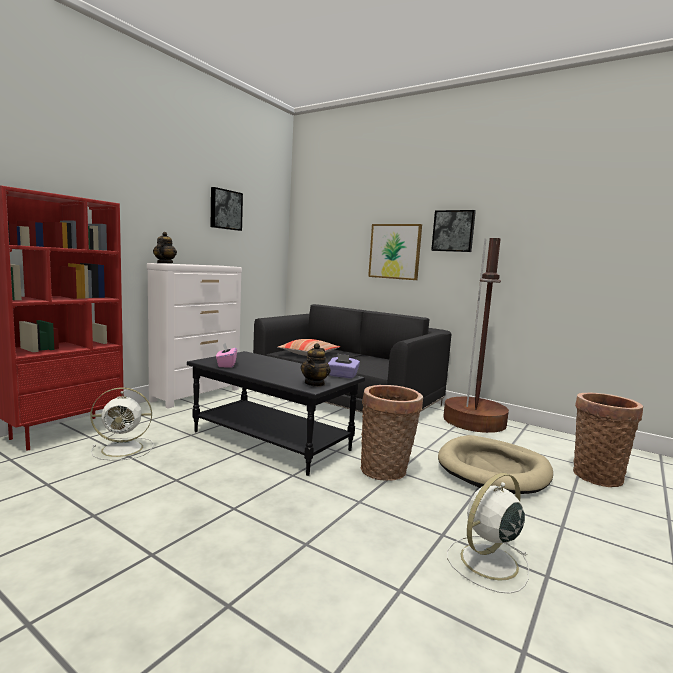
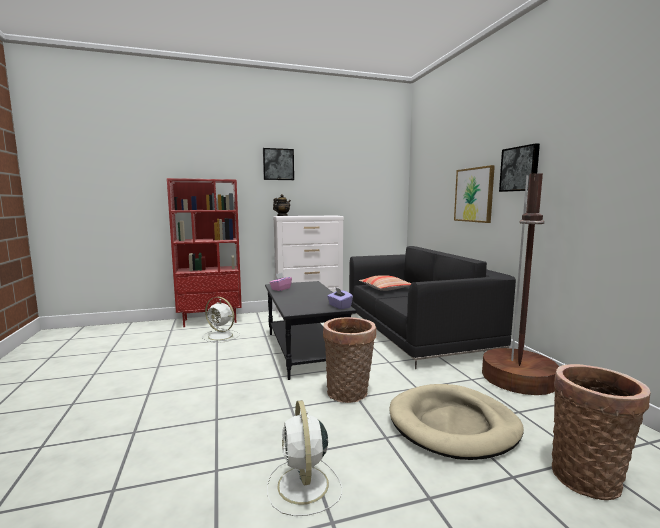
camera: 40 degrees right, 0 degrees up
(225, 209) = (339, 172): picture -> picture (278, 164)
(315, 383) = (303, 309): teapot -> none
(487, 562) = (303, 486): white fan -> white fan turned 105 degrees counterclockwise

